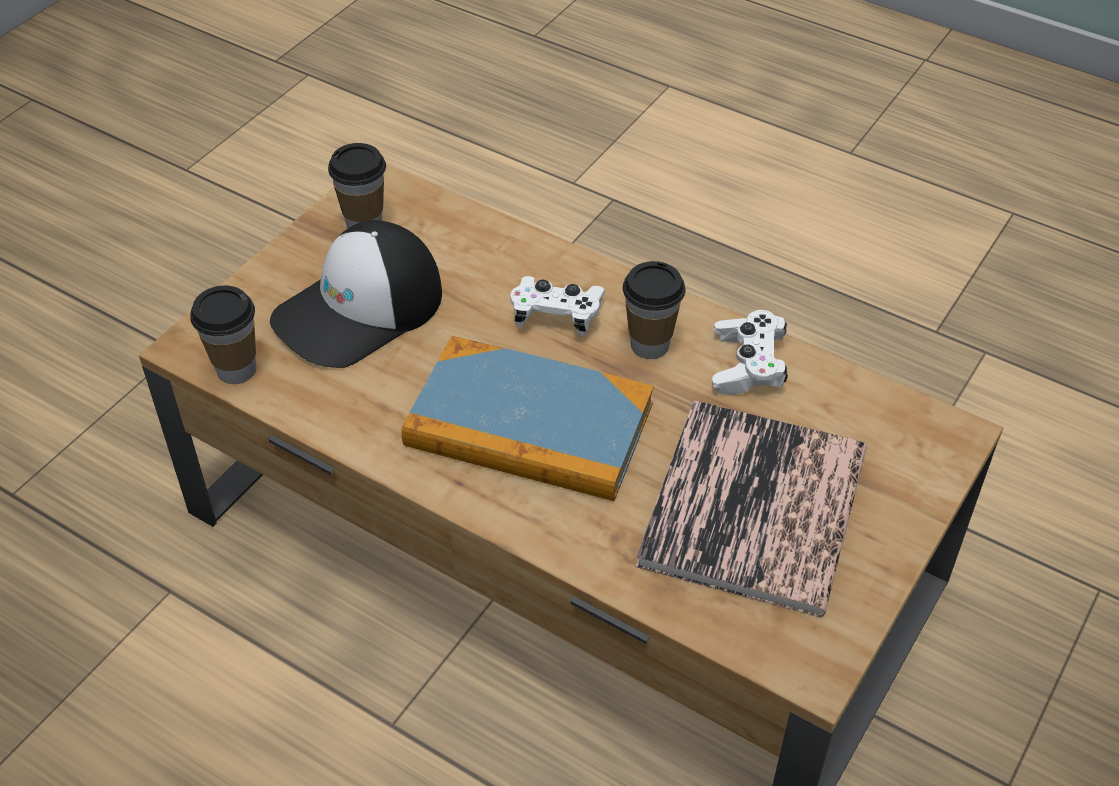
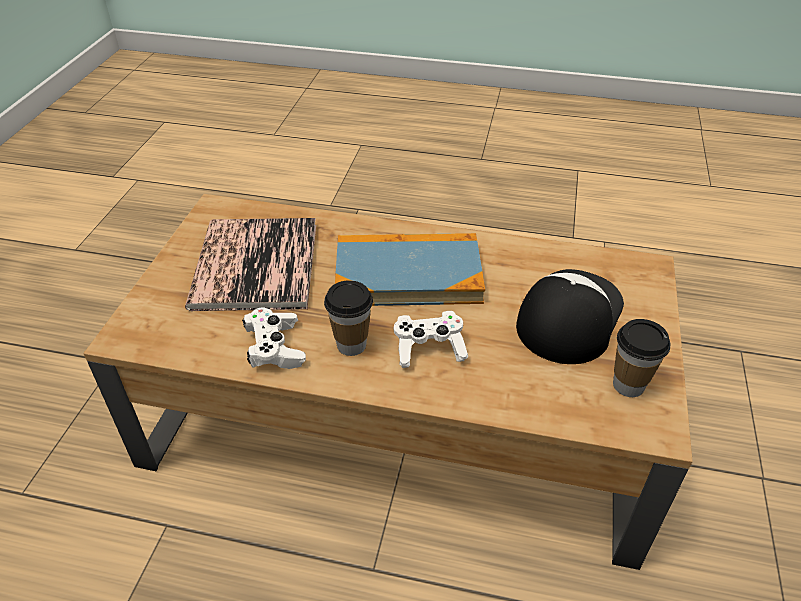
camera: 160 degrees right, 5 degrees down
(236, 370) = (607, 261): cup -> none

